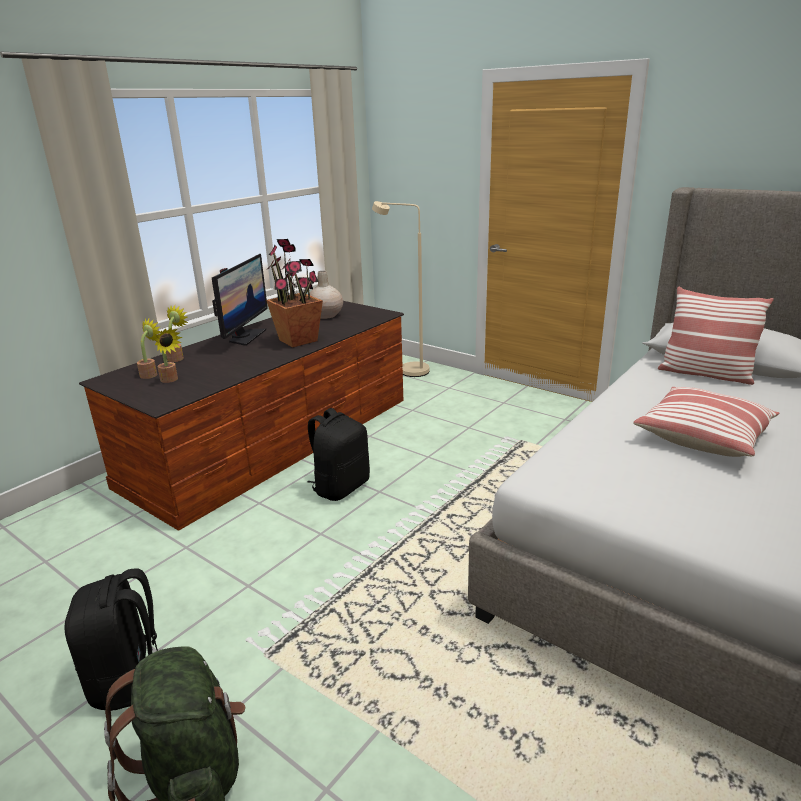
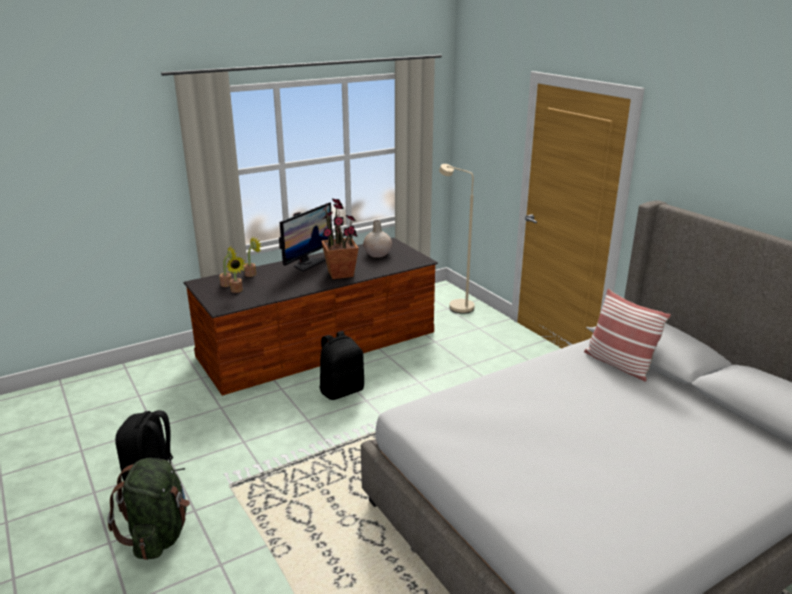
camera: 20 degrees right, 0 degrees up
(703, 436) = (551, 412): pillow -> none

